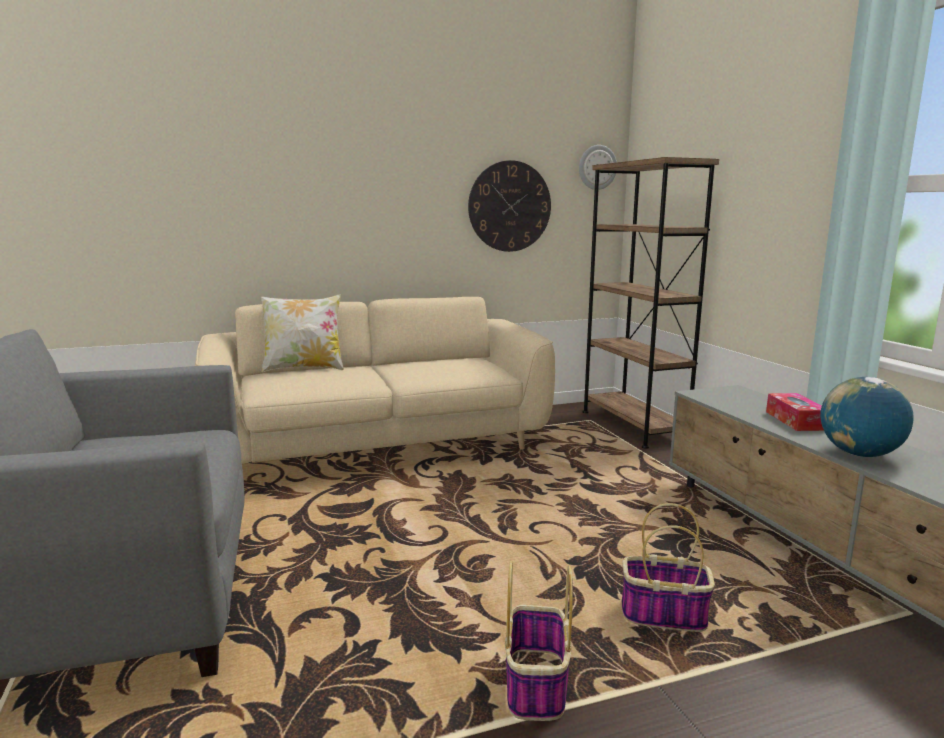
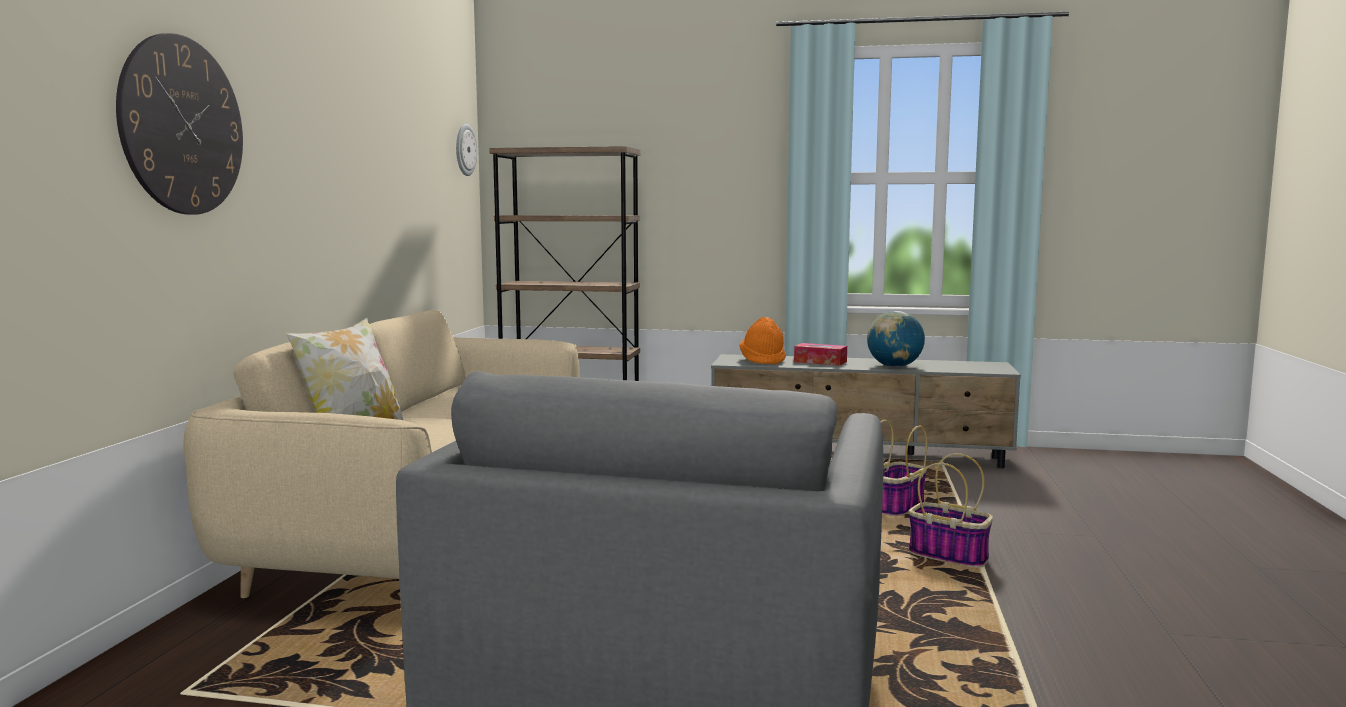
camera: 60 degrees left, 5 degrees down
(509, 206) = (417, 194): wall clock -> wall clock (182, 125)
(742, 401) = (763, 360): none -> orange hat

